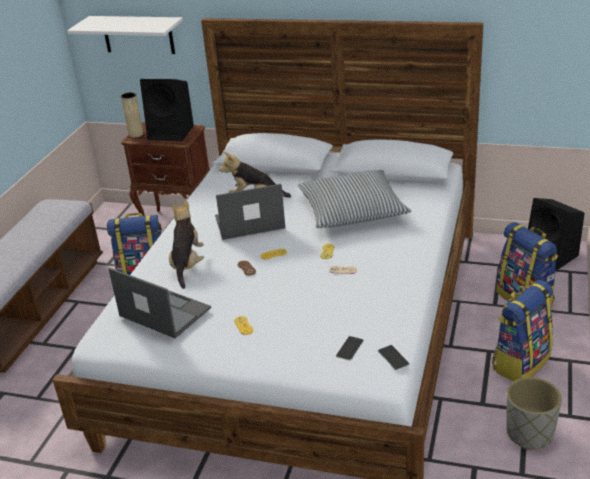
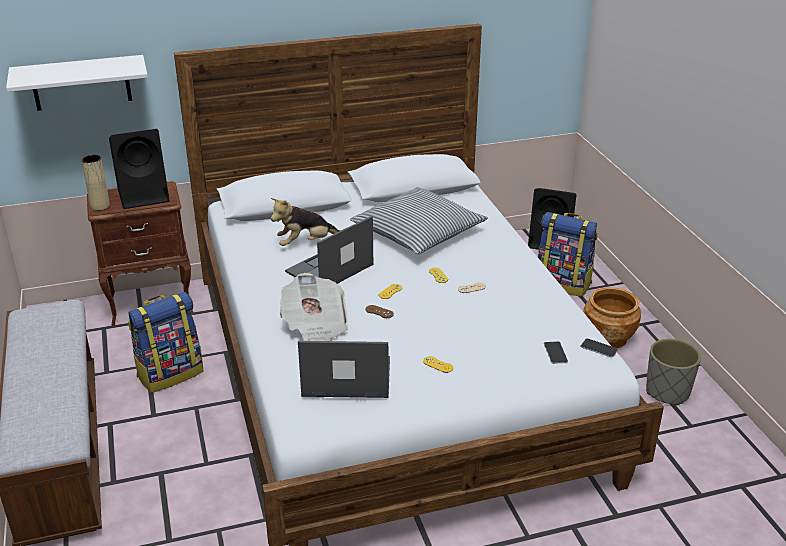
camera: 35 degrees left, 0 degrees up
(187, 265) = (315, 326): plush toy -> newspaper
(520, 362) = (608, 337): backpack -> brown planter

